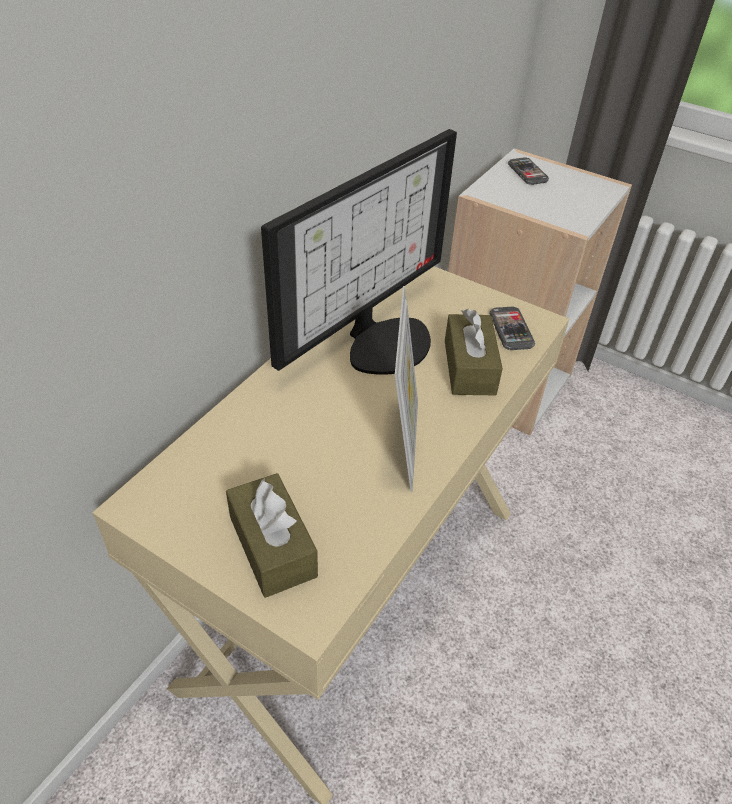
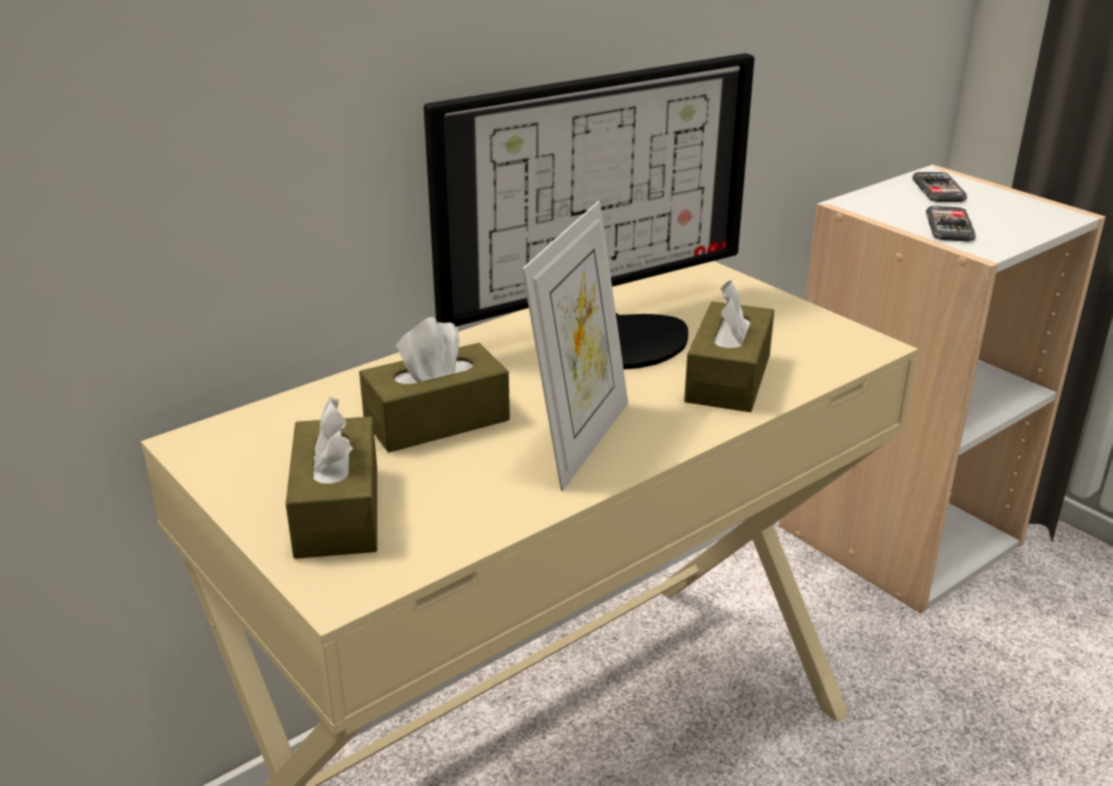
camera: 20 degrees right, 15 degrees down
(299, 445) = (436, 420): none -> brown tissue box
(511, 330) = (816, 348): phone -> phone (949, 227)

